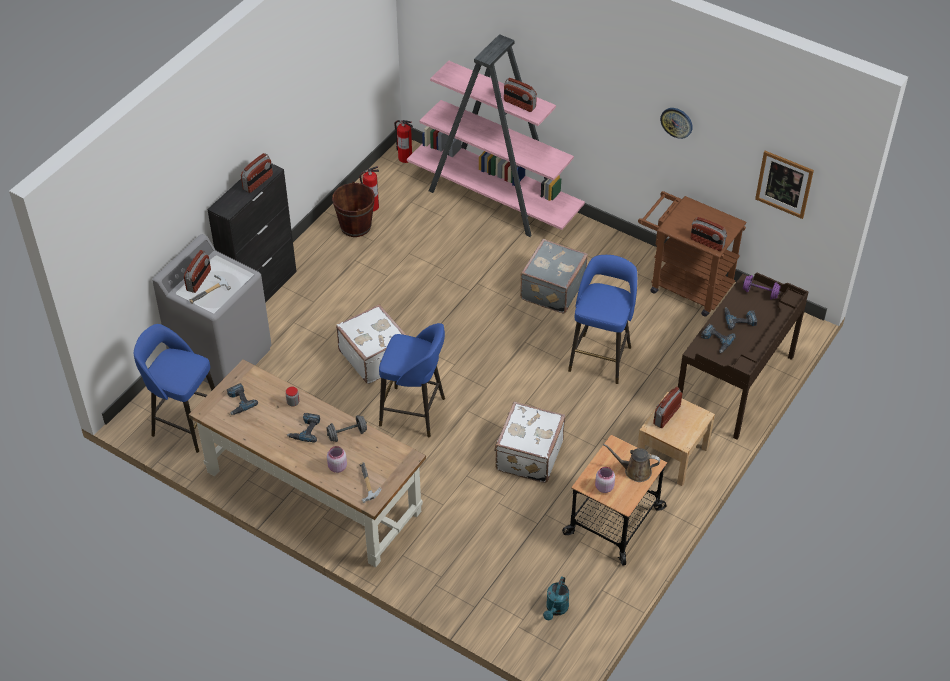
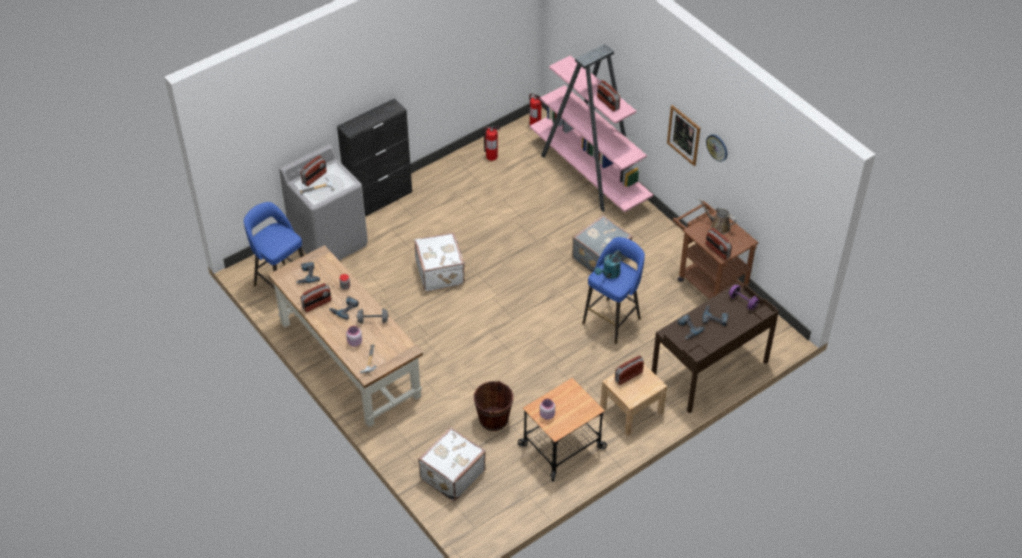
camera: 20 degrees right, 0 degrees up
(258, 182) = (382, 115): radio -> radio (317, 304)
(355, 226) = (472, 169): brown bucket -> brown bucket (493, 419)
(414, 412) = (450, 322): blue stool -> none
(528, 455) = (520, 378): white suitcase -> white suitcase (451, 474)
(556, 609) = (486, 498): turquoise watering can -> turquoise watering can (609, 274)
(635, 471) = (576, 410): brown watering can -> brown watering can (718, 226)
(784, 184) = (785, 218): picture -> picture (684, 135)

